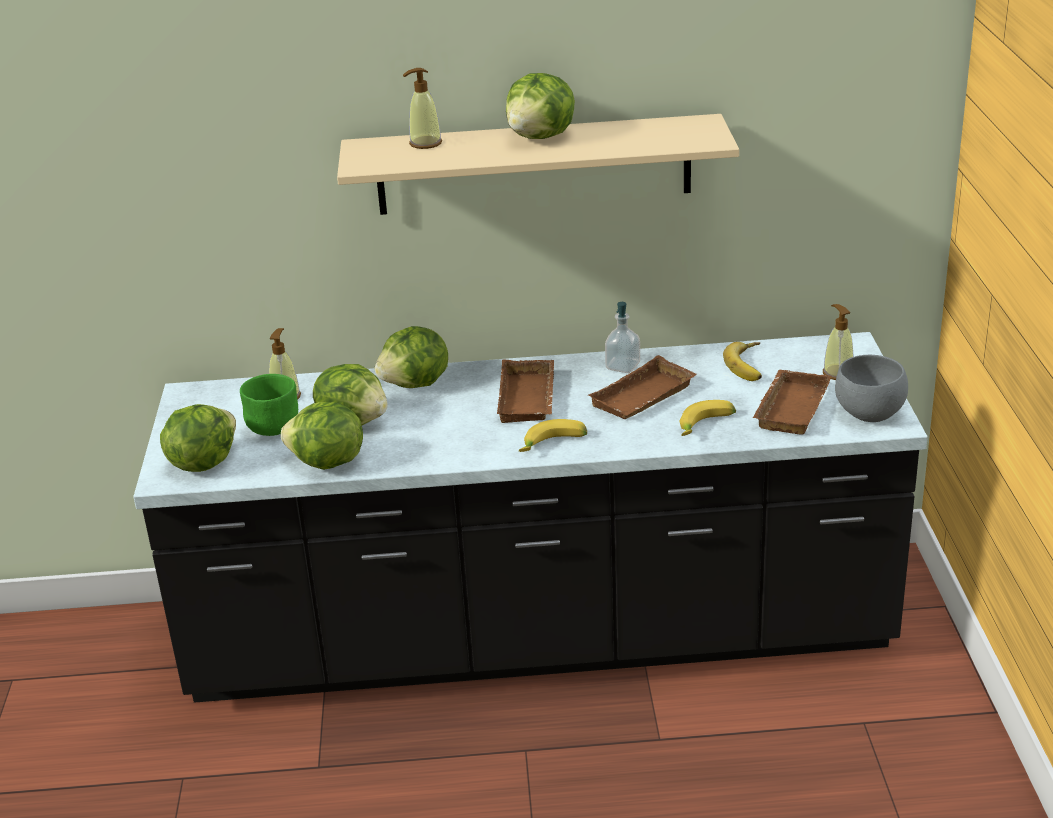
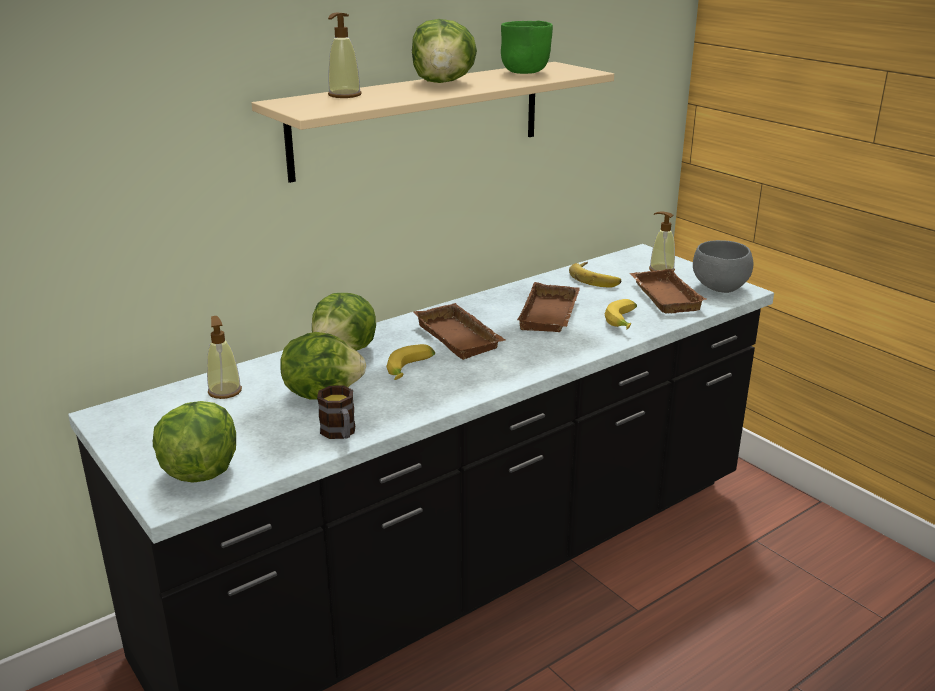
camera: 35 degrees left, 5 degrees down
(274, 430) = (247, 421): green bowl -> green bowl (526, 72)
(327, 463) = (340, 433): lettuce -> mug
(553, 445) = (528, 364): banana -> banana (411, 370)
(622, 366) = (504, 299): soap dispenser -> none

